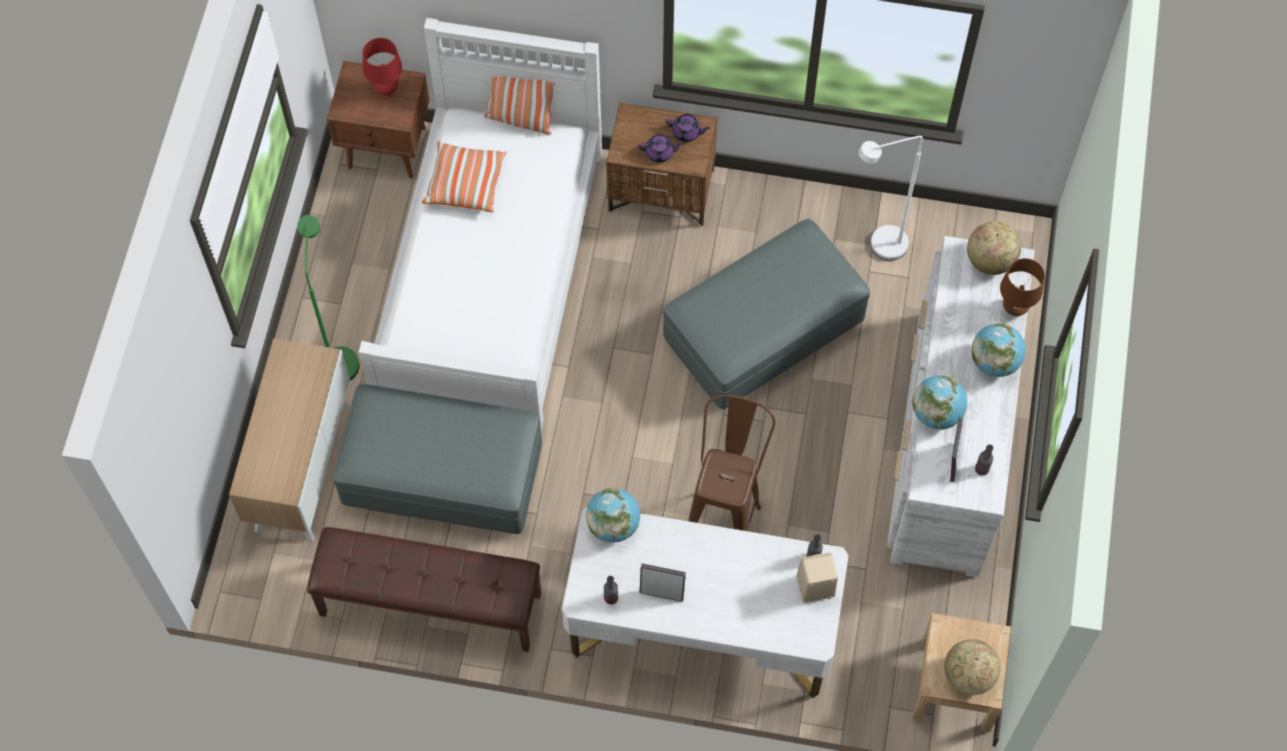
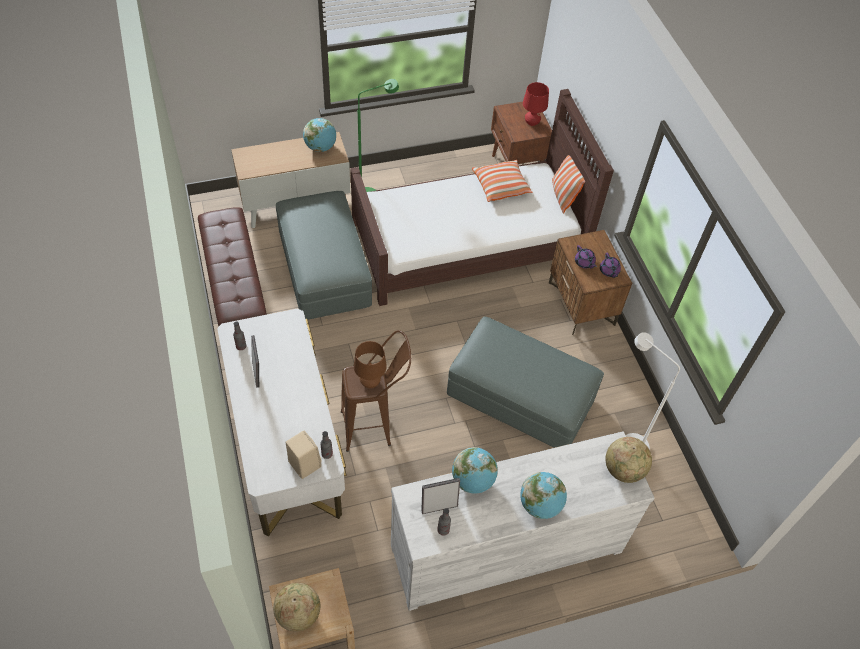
camera: 60 degrees right, 10 degrees down
(491, 272) = (469, 242): white bed -> brown bed
(613, 525) = (294, 328): globe -> globe (320, 147)
(1015, 308) = (595, 502): brown table lamp -> brown table lamp (370, 383)

